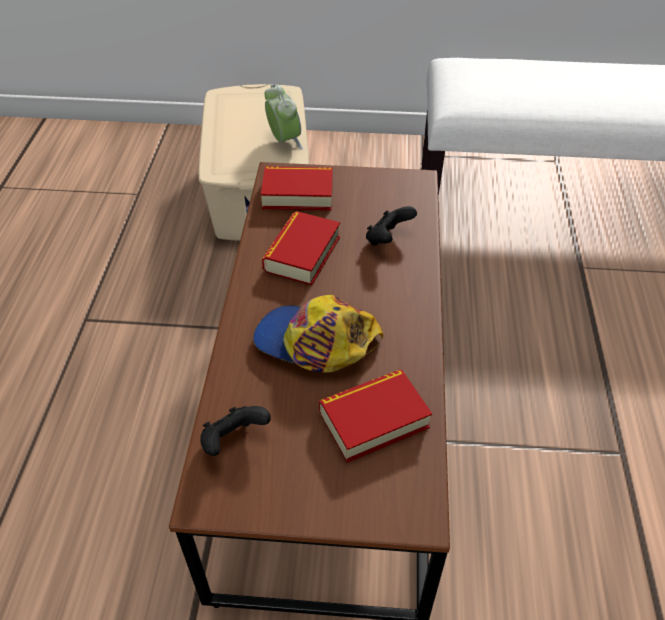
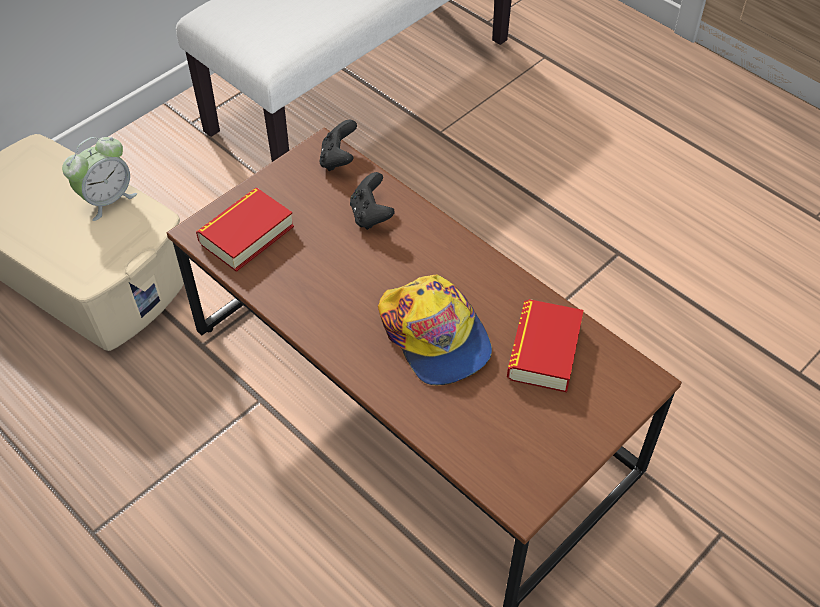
camera: 50 degrees left, 5 degrees up
(234, 440) = (482, 450): black game controller -> black game controller (338, 159)
(284, 141) = (107, 199): alarm clock -> alarm clock turned 120 degrees clockwise
(302, 254) = (326, 280): book -> none
(315, 342) = (435, 336): cap -> cap turned 90 degrees counterclockwise

